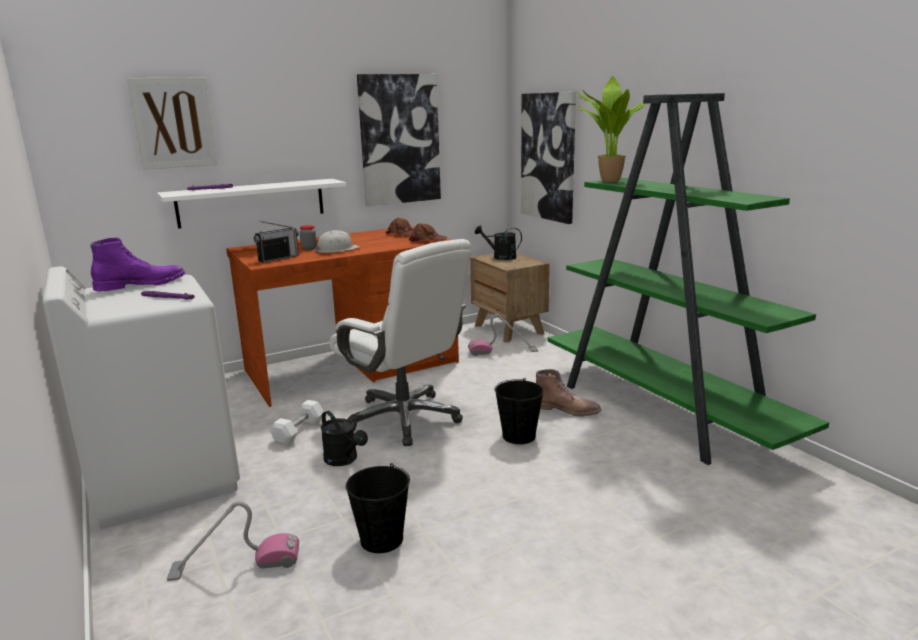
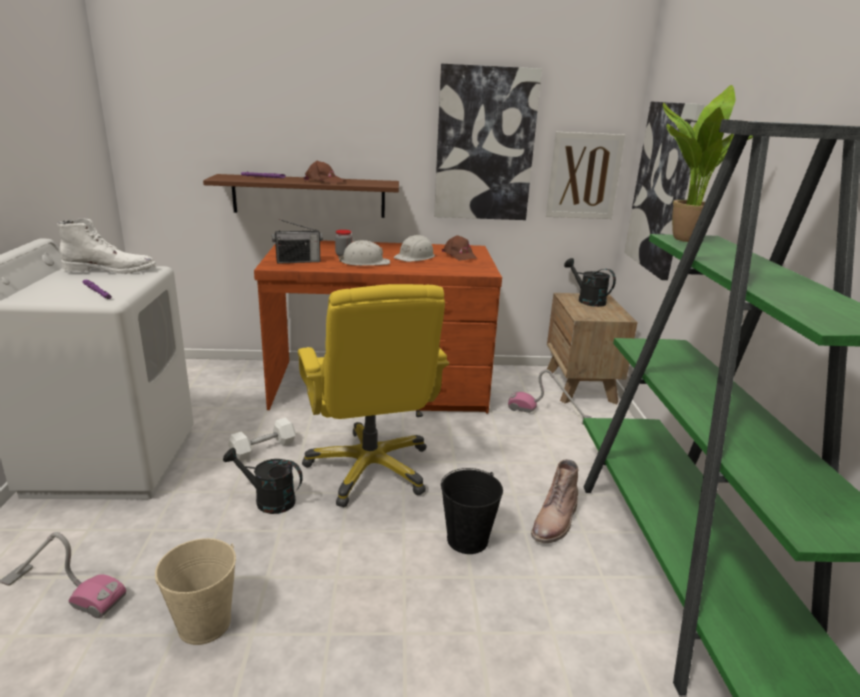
camera: 25 degrees right, 5 degrees up
(141, 284) = (111, 270): purple boot -> white boot
(173, 123) = (237, 104): picture -> picture (584, 176)
(252, 202) = (309, 196): white shelf -> brown shelf
(344, 460) = (268, 500): black watering can -> black watering can turned 120 degrees clockwise
(370, 240) = (415, 257): none -> white hard hat
(381, 539) = (204, 623): black bucket -> beige bucket
(404, 418) = (370, 469): white office chair -> yellow office chair
(427, 240) = (472, 268): brown cap -> brown cap (324, 181)
(566, 409) = (555, 522): brown boot -> brown boot turned 75 degrees clockwise

